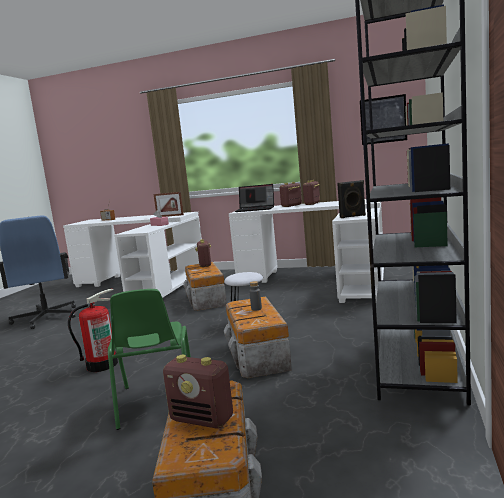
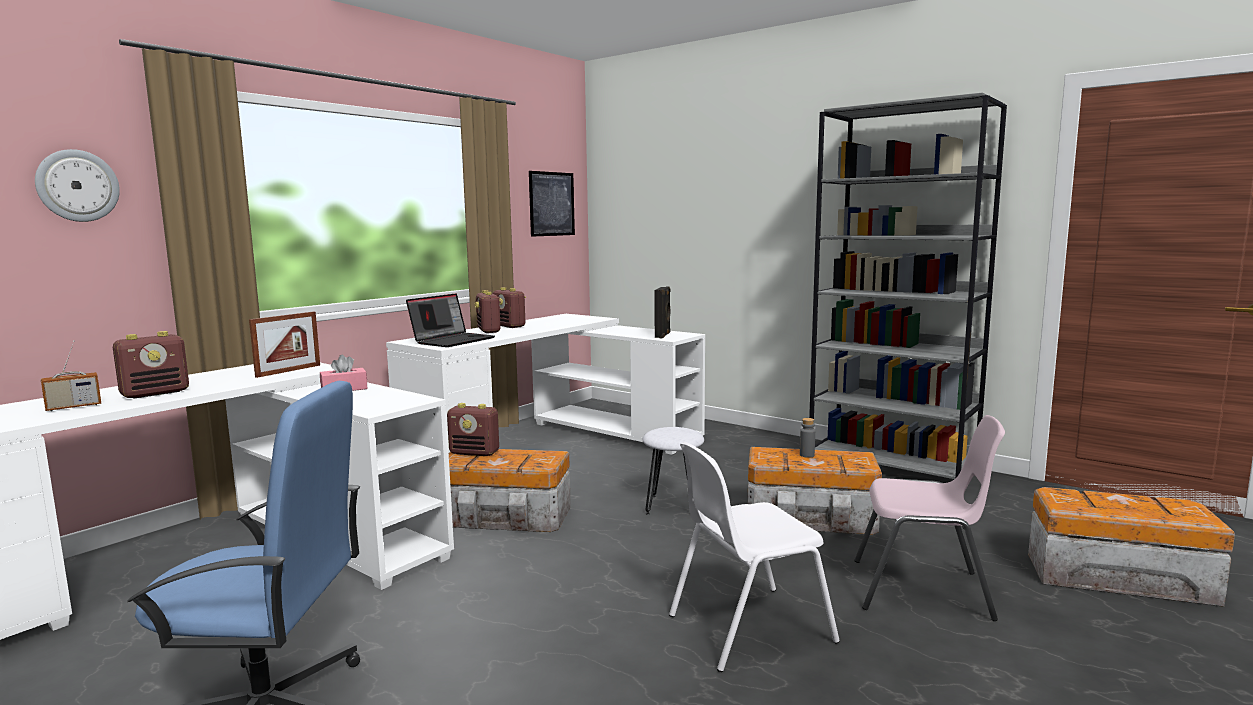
camera: 70 degrees left, 0 degrees up
(102, 365) = (747, 628): fire extinguisher -> white chair
(138, 146) = (77, 186): none -> wall clock
(156, 402) = (923, 590): green chair -> pink chair
(202, 419) = (1130, 505): radio -> radio (156, 393)

